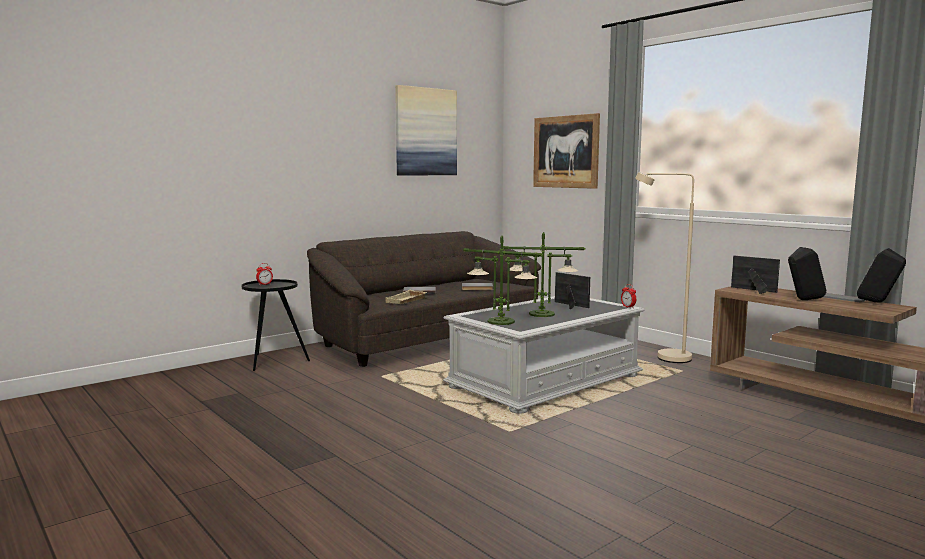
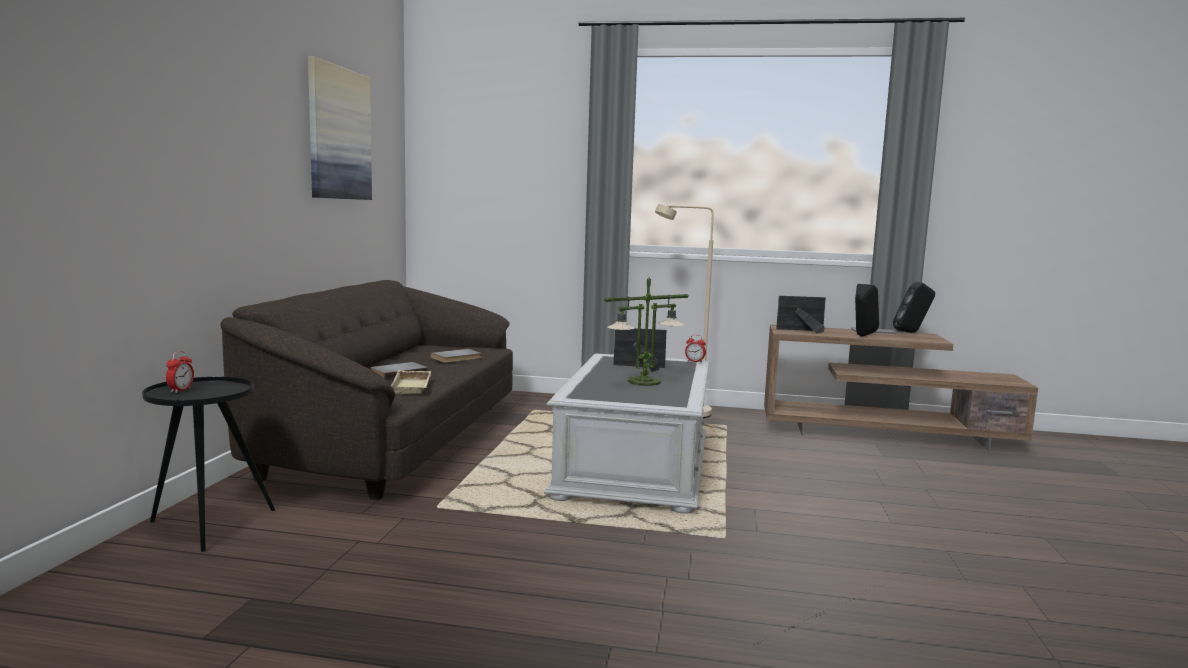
camera: 40 degrees left, 0 degrees up
(500, 321) = (632, 398): table lamp -> none
(565, 152) = (514, 175): picture -> none

